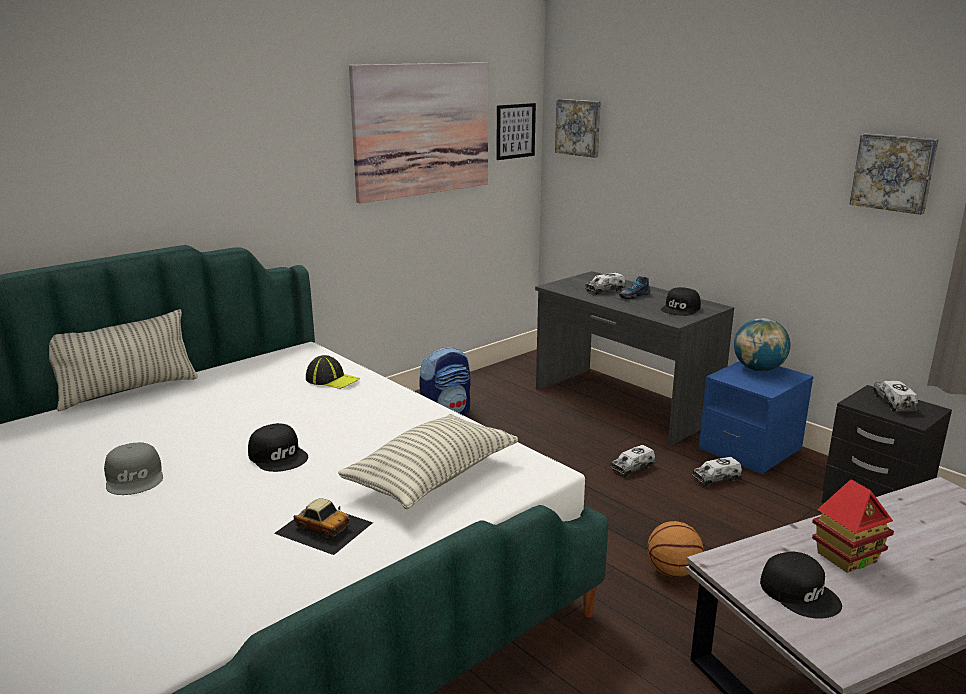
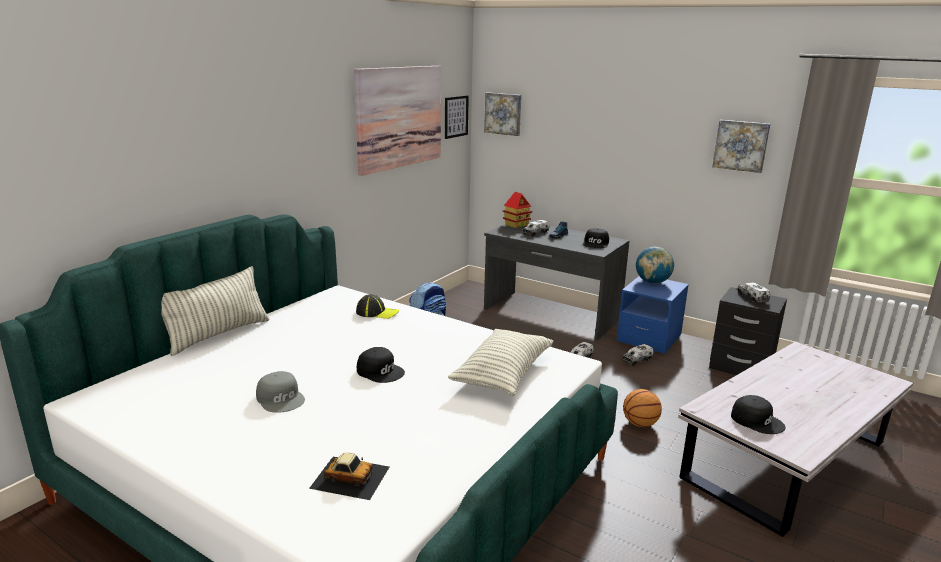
camera: 15 degrees left, 0 degrees up
(324, 527) = (453, 416): toy car -> toy car (350, 477)
(846, 557) = (770, 396): toy house -> toy house (516, 225)

